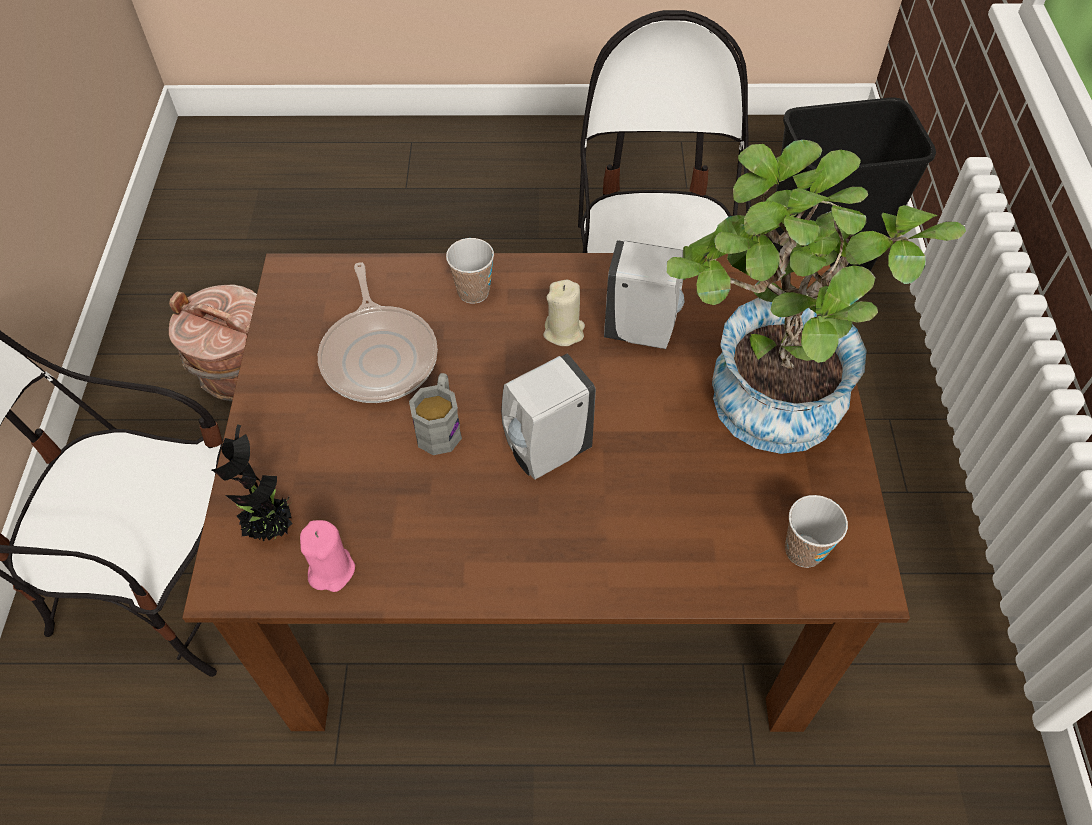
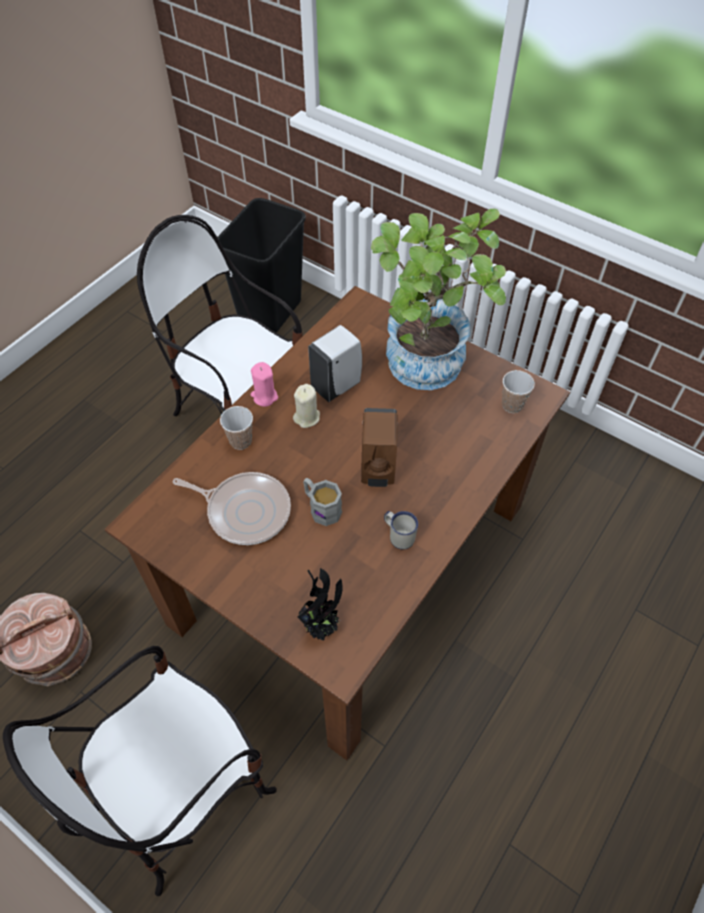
camera: 55 degrees left, 0 degrees up
(331, 570) = (374, 609): pink candle -> pink candle (264, 396)
(462, 534) = (399, 535): none -> white mug
(545, 452) = (377, 471): white soap dispenser -> brown soap dispenser

